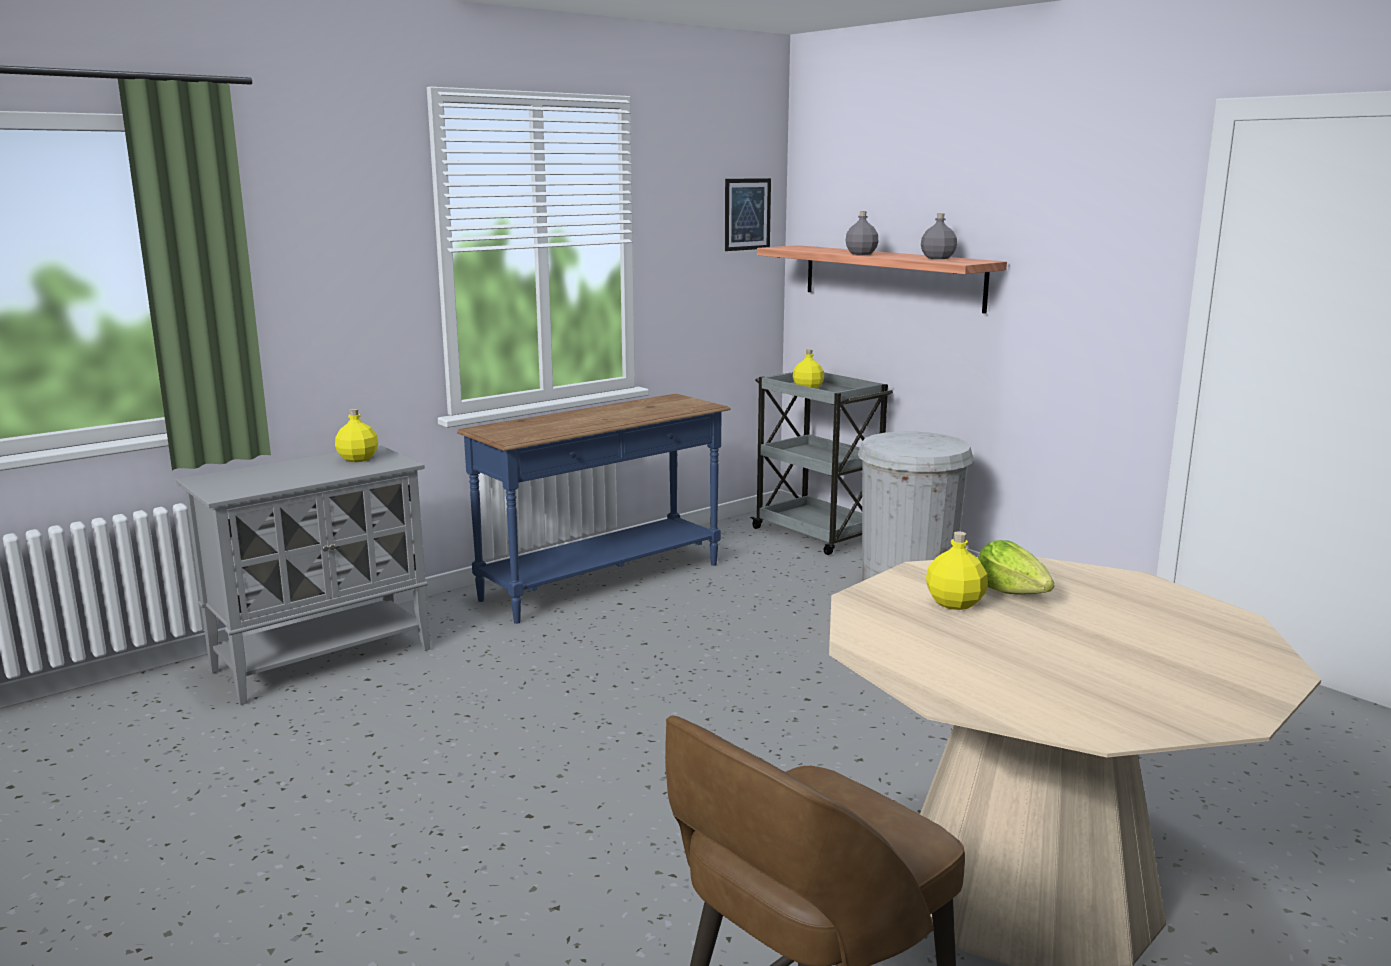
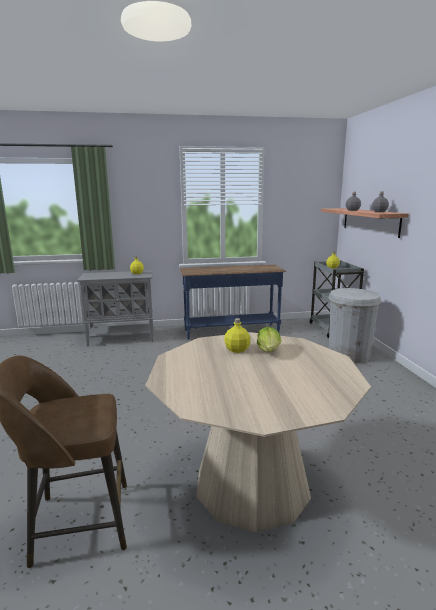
camera: 30 degrees right, 0 degrees up
(747, 214) = (320, 194): picture -> none

